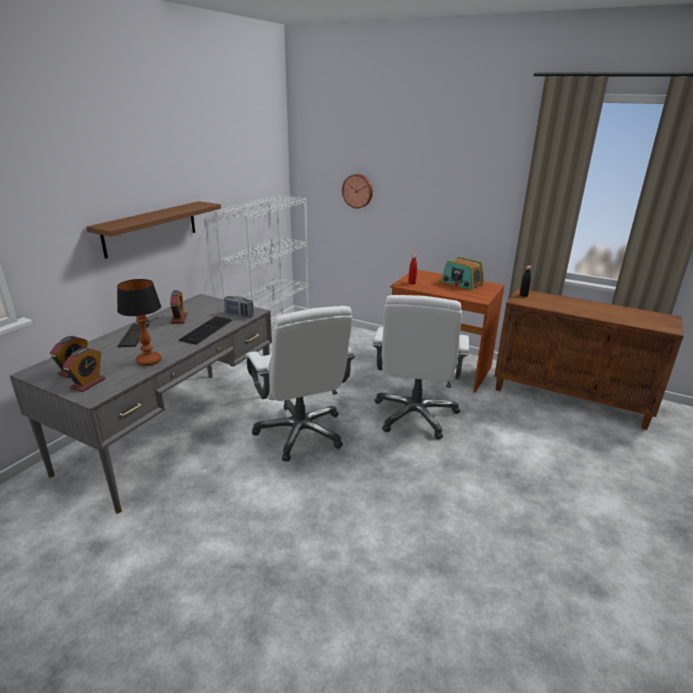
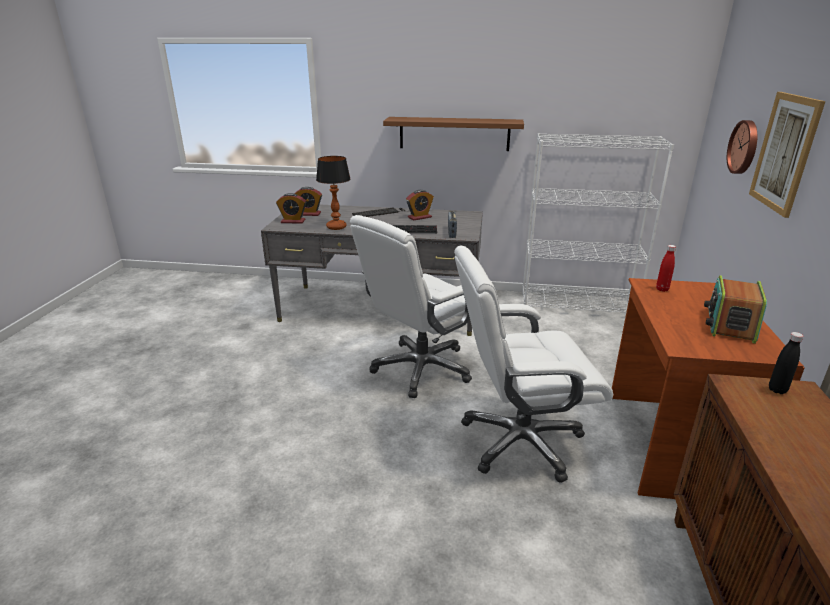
camera: 70 degrees right, 0 degrees up
(406, 189) = (784, 153): none -> picture

